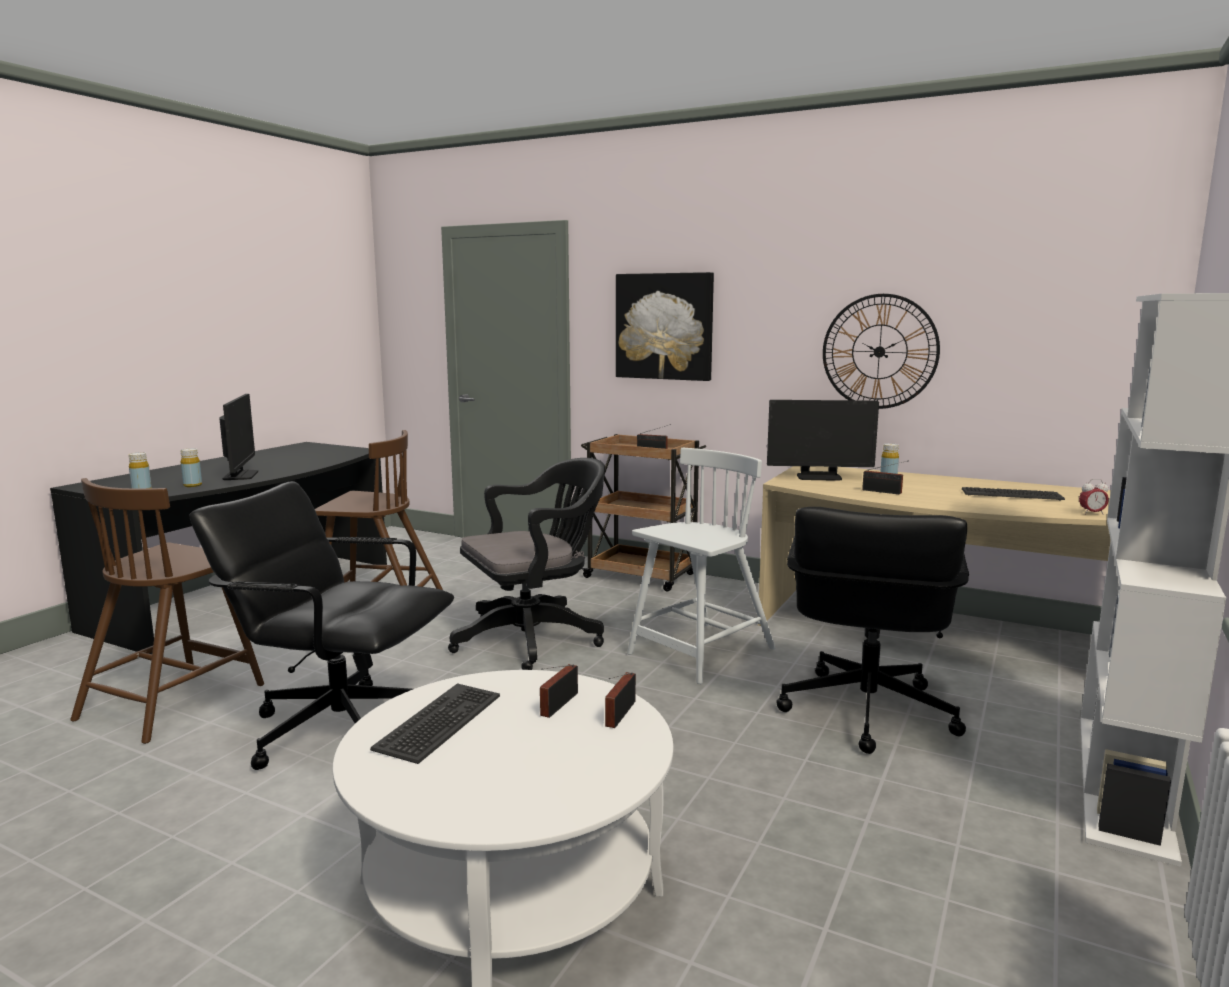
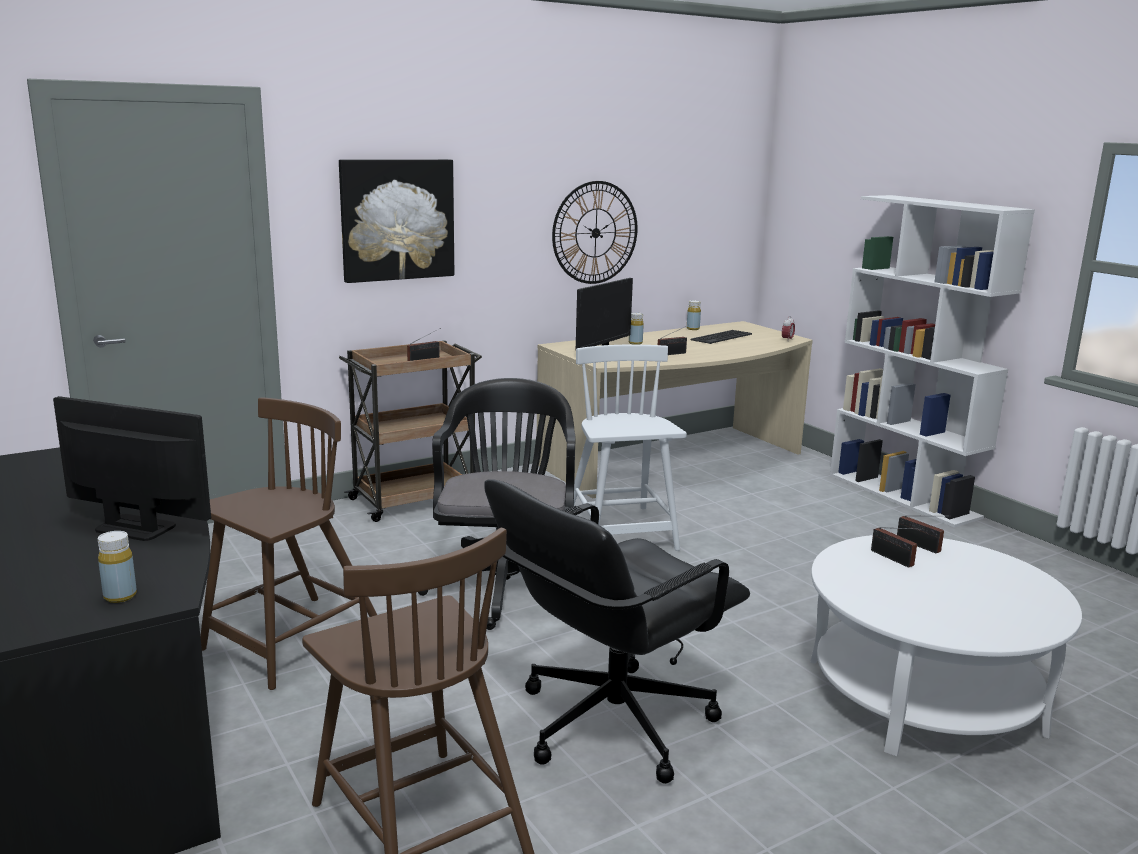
camera: 60 degrees left, 5 degrees up
(192, 485) = (151, 561): yellow bottle -> yellow bottle (693, 329)
(440, 722) = (903, 600): keyboard -> none
(865, 712) = (773, 519): black office chair -> none

